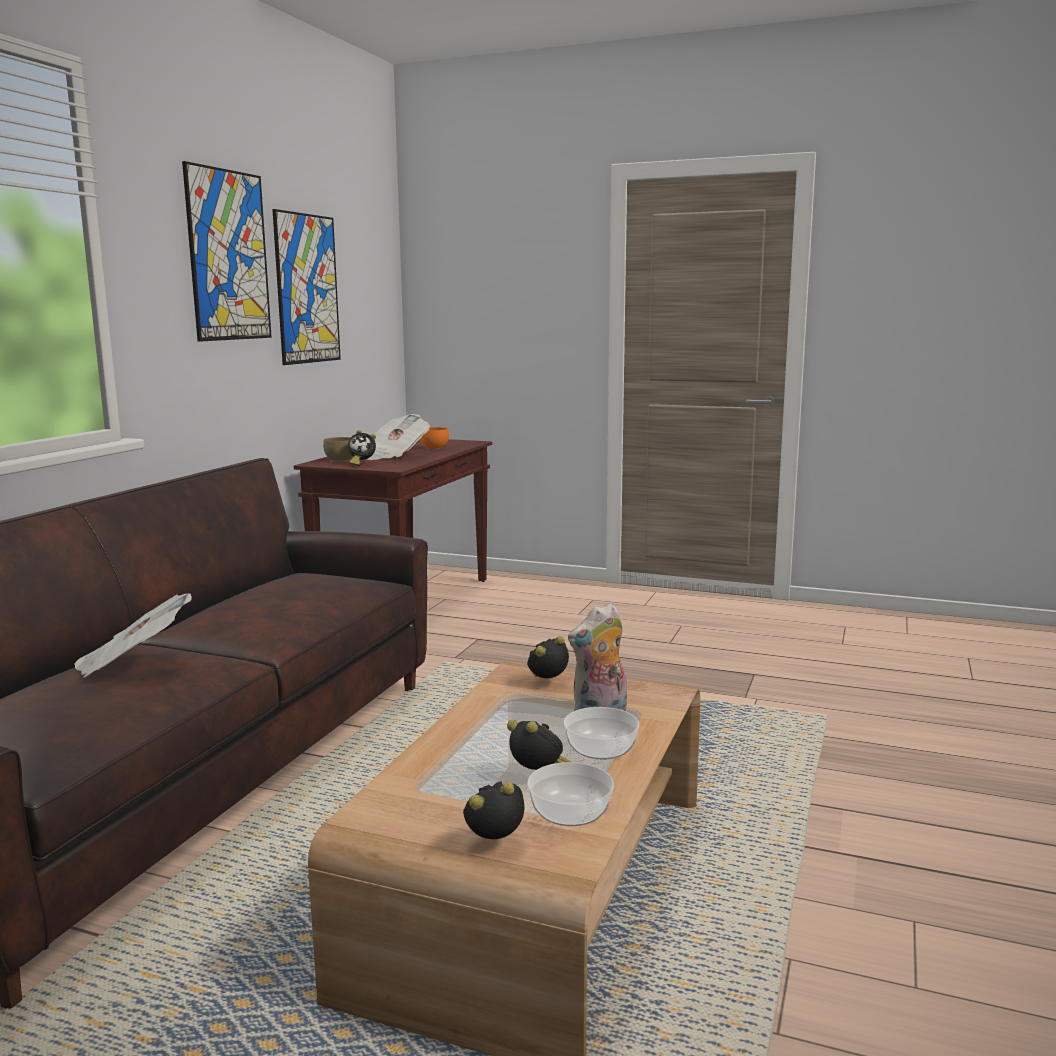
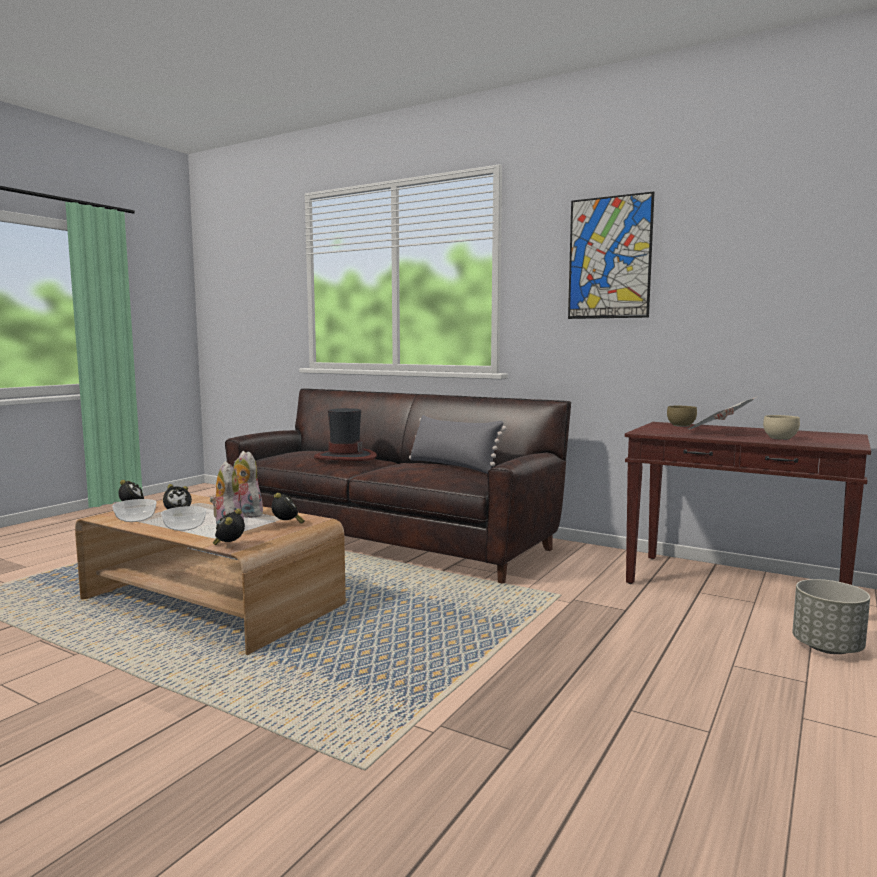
camera: 100 degrees right, 5 degrees down
(133, 664) = (345, 457): newspaper -> hat
(260, 592) = (453, 466): none -> grey pillow
(307, 289) = (712, 275): picture -> none
(361, 464) = (663, 428): alarm clock -> alarm clock (229, 546)
(435, 448) = (781, 438): orange bowl -> beige bowl
(500, 721) = (246, 514): none -> plush toy
(533, 589) = (826, 647): none -> grey planter

